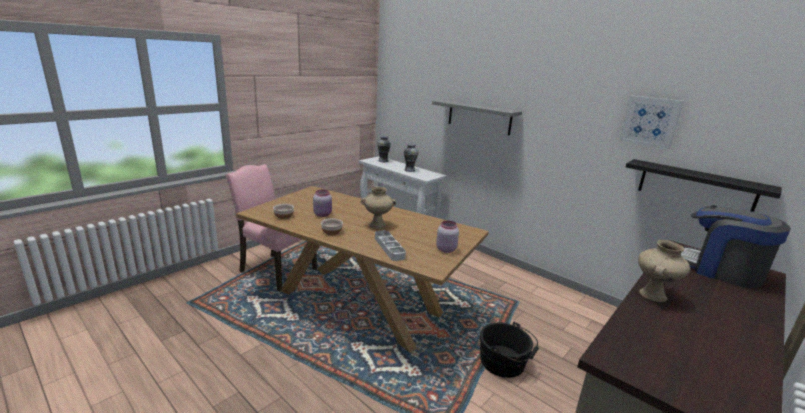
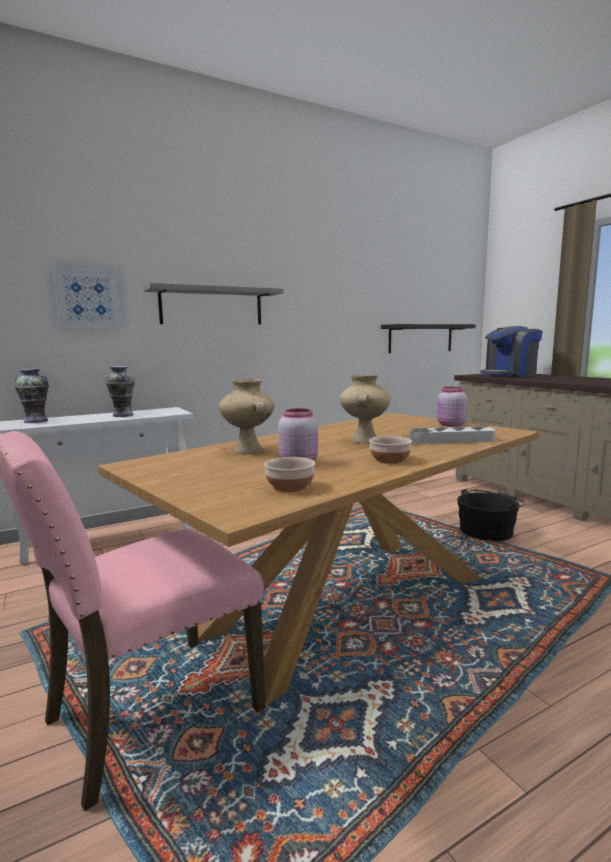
camera: 70 degrees left, 10 degrees down
(650, 121) = (385, 287): picture -> picture (88, 298)
(653, 295) = (568, 382): beige vase -> beige vase (249, 450)

